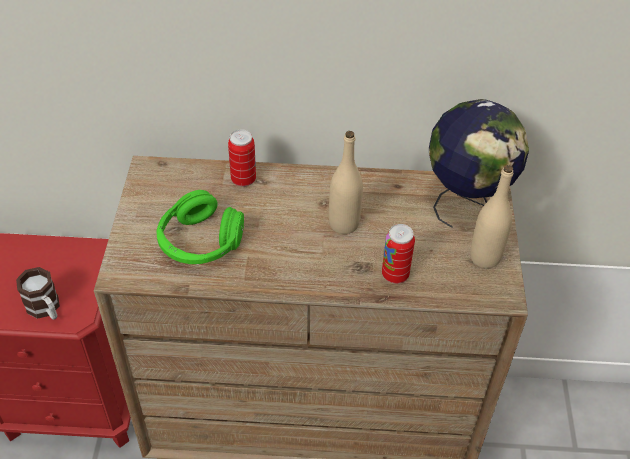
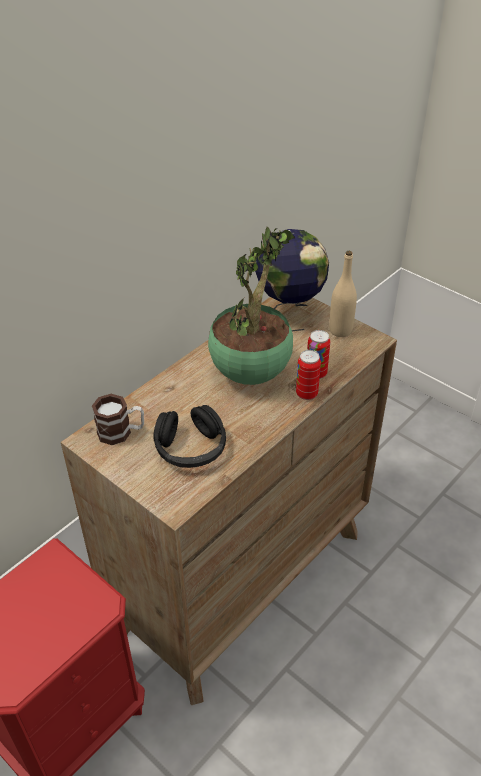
camera: 50 degrees left, 5 degrees down
(46, 309) = (74, 622): mug -> mug (121, 432)
(200, 241) = (191, 448): green headphones -> black headphones
(243, 180) = (157, 396): can -> can (306, 394)
(344, 224) = (251, 372): beige bottle -> potted plant

